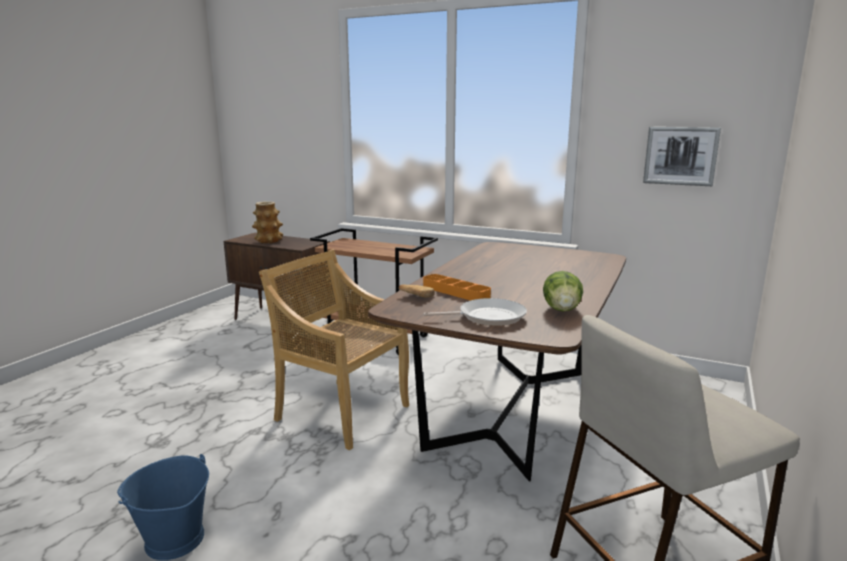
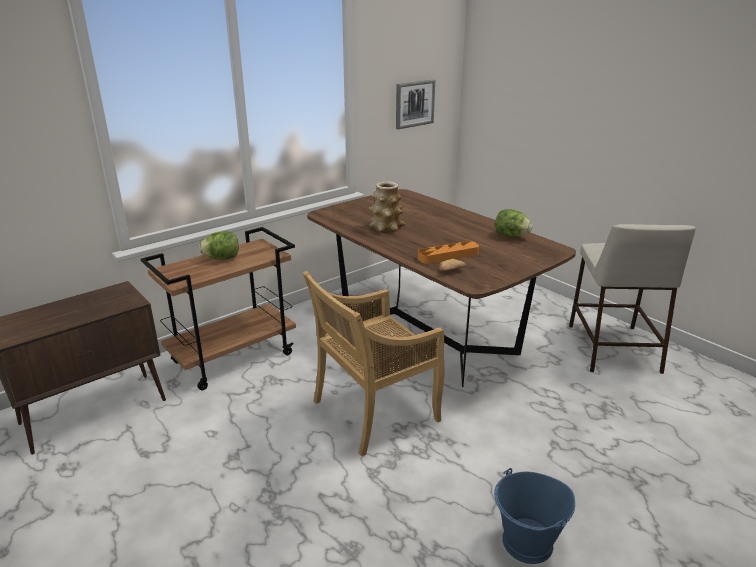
camera: 65 degrees left, 10 degrees up
(268, 241) = (60, 317): vase -> vase (386, 228)
(380, 246) = (222, 258): none -> lettuce
(487, 317) = (512, 258): frying pan -> none

